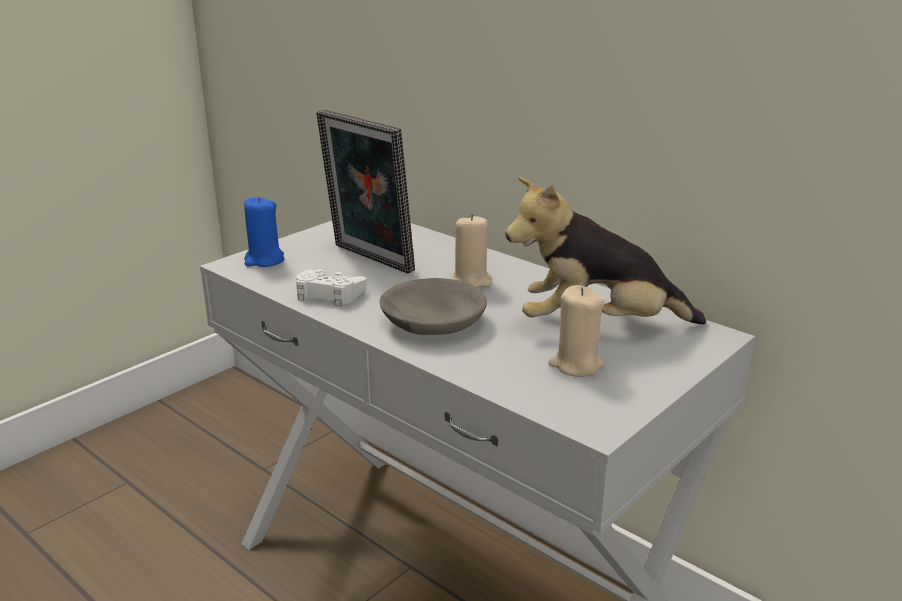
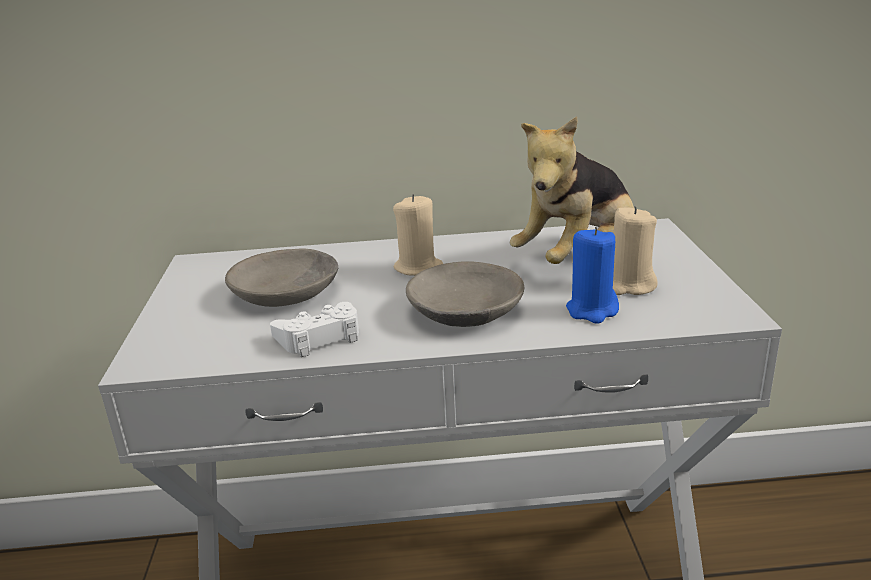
camera: 45 degrees left, 0 degrees up
(264, 260) = (173, 343): blue candle -> blue candle (592, 310)
(368, 259) = (287, 293): picture frame -> grey bowl

